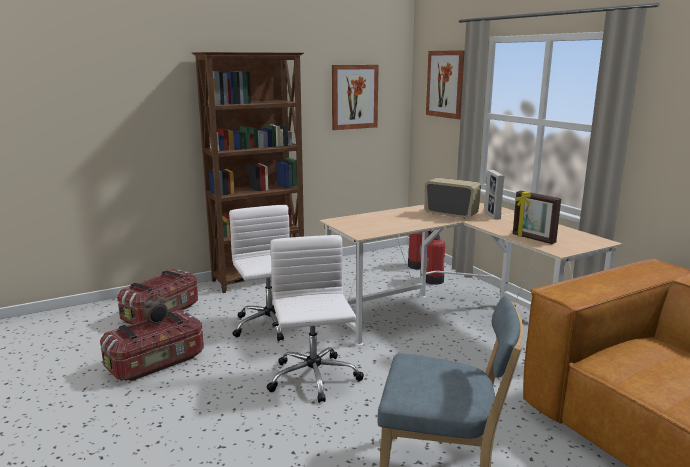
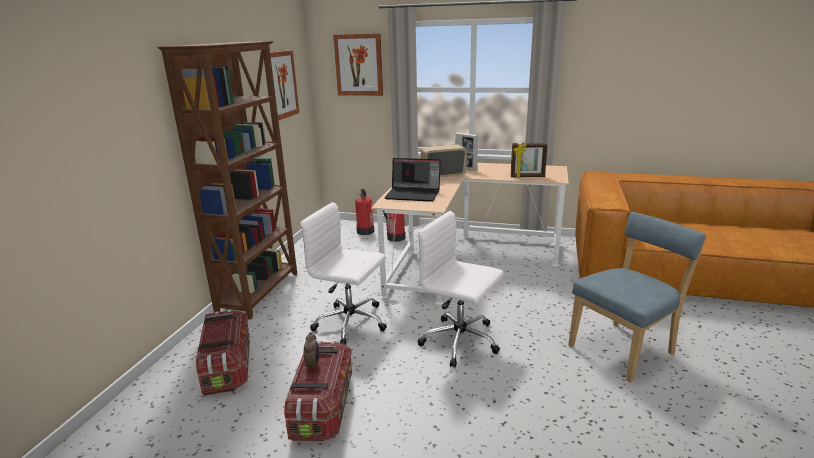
camera: 45 degrees left, 5 degrees up
(377, 221) = (414, 194): none -> laptop

